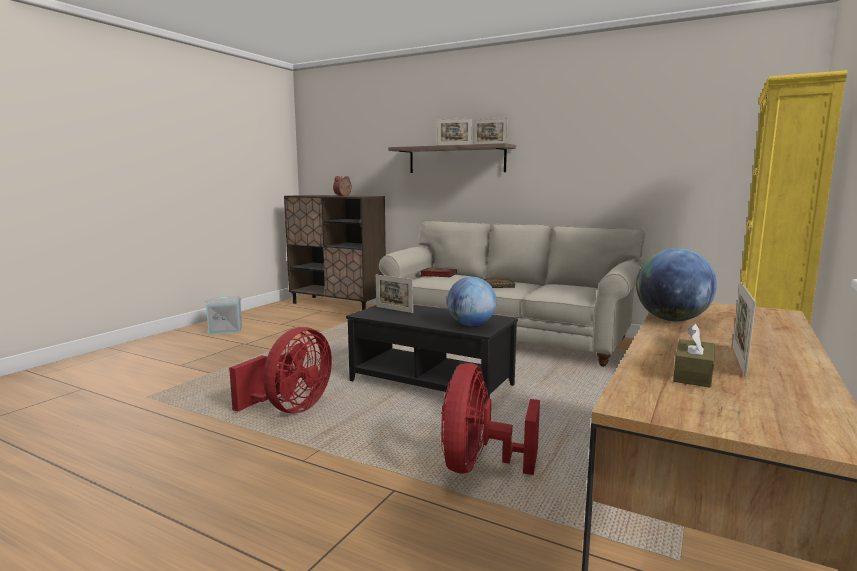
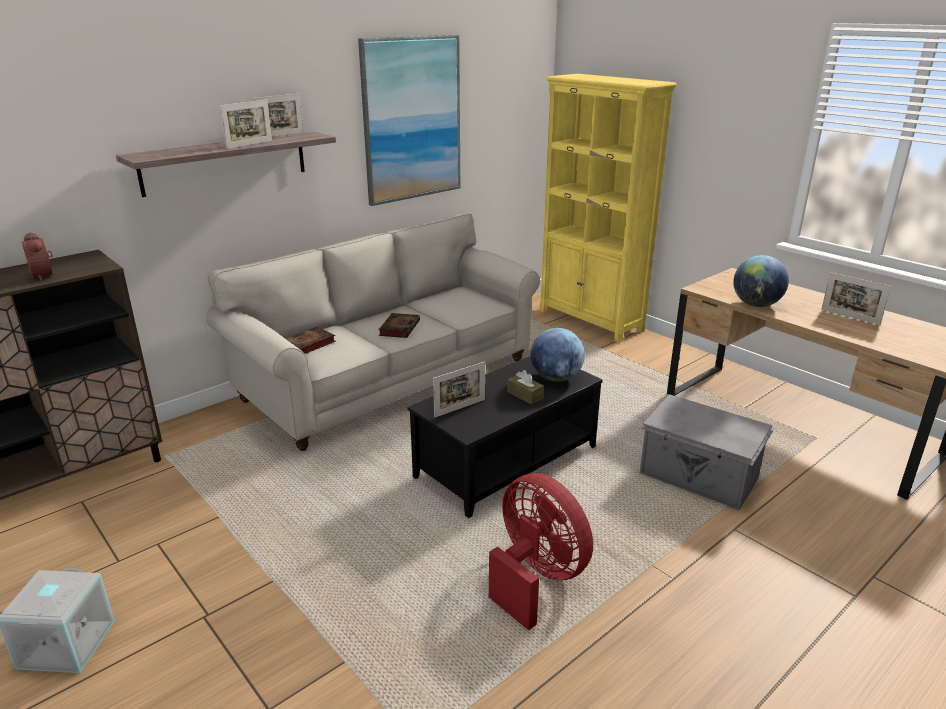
camera: 70 degrees left, 15 degrees up
(479, 466) = (698, 477): red fan -> grey storage box
(606, 142) = (412, 119): none -> picture
(692, 374) = (880, 334): brown tissue box -> brown tissue box (525, 395)

